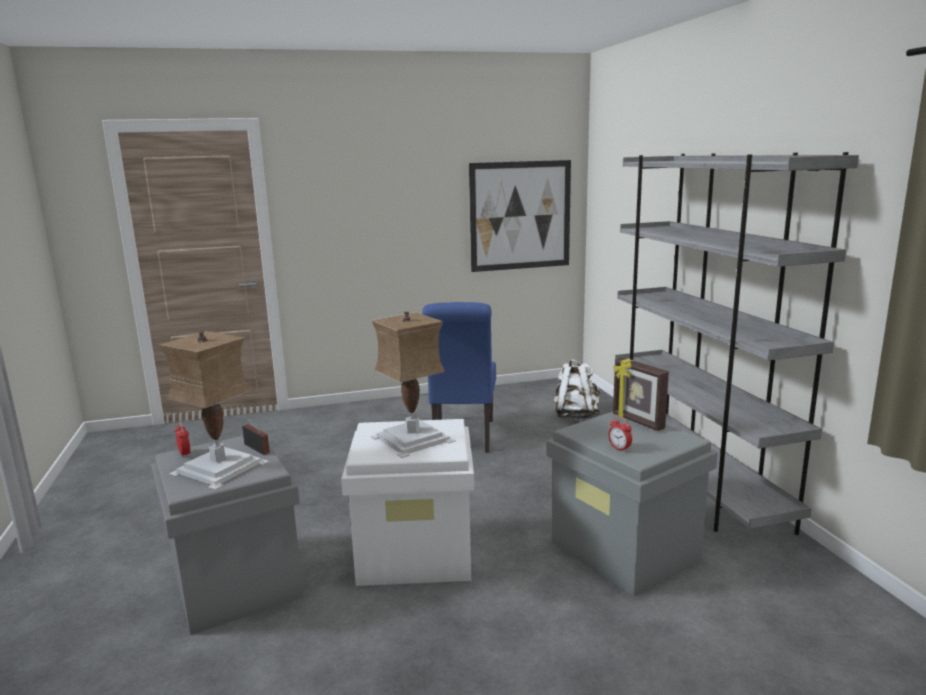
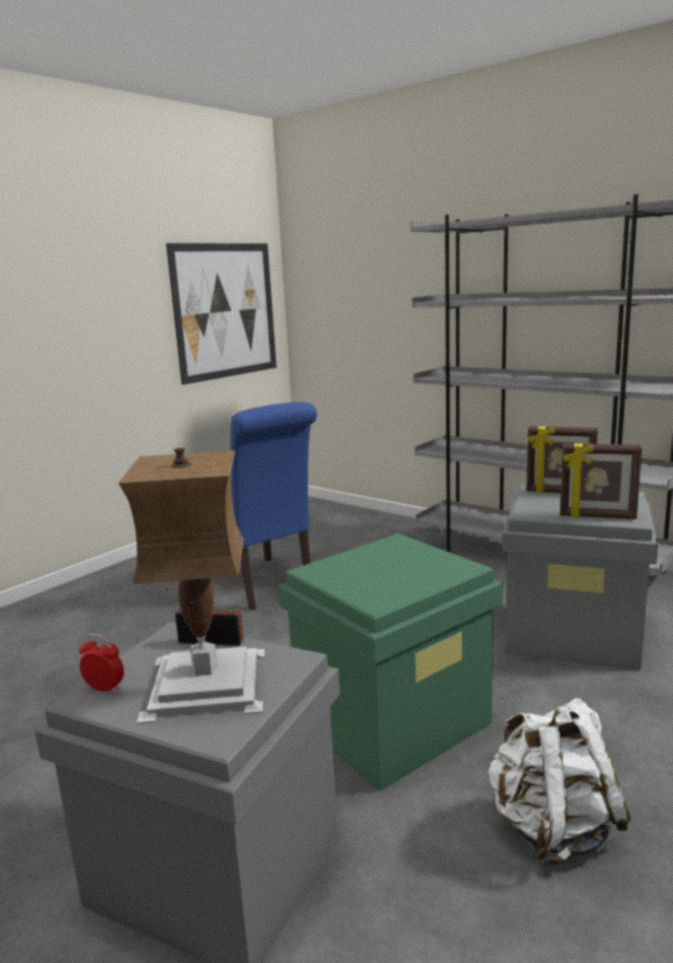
camera: 35 degrees left, 0 degrees up
(414, 439) = (393, 566): table lamp -> none
(416, 553) = (393, 721): white storage box -> green storage box
(576, 415) = (348, 531): white backpack -> white backpack (551, 829)
(619, 448) = (597, 516): alarm clock -> picture frame

